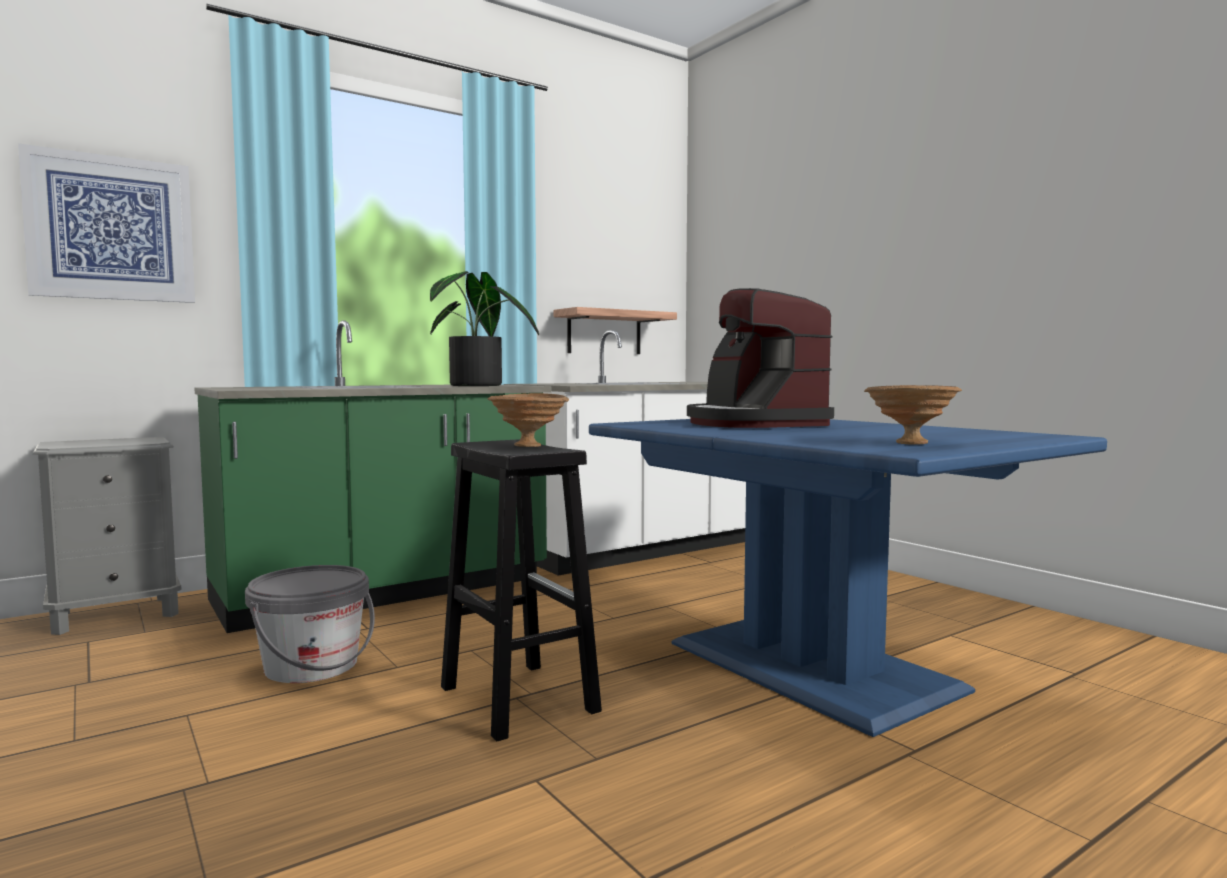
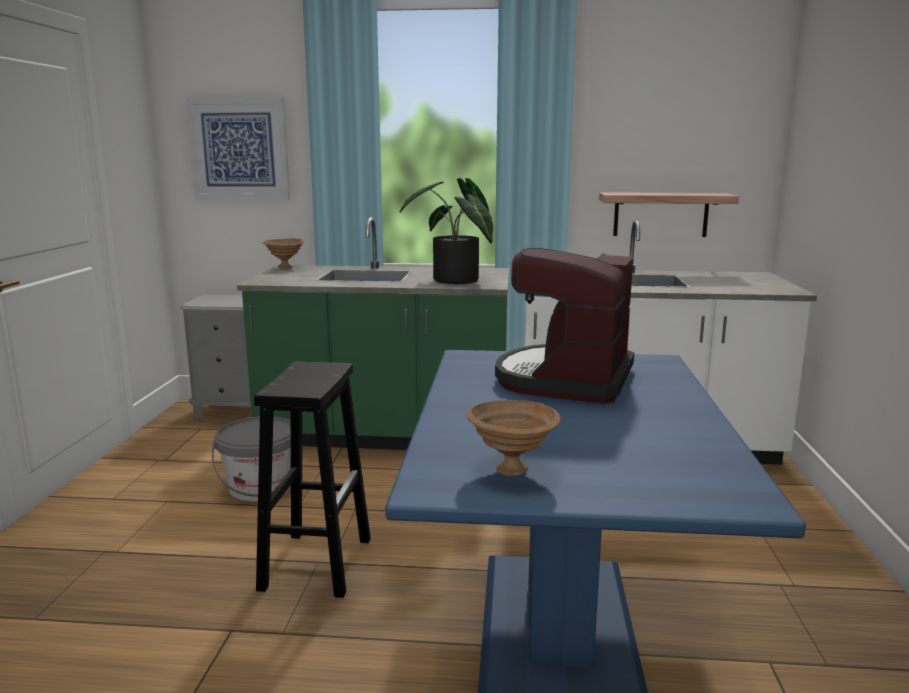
camera: 40 degrees right, 10 degrees up
(530, 446) = (320, 378): brown bowl -> brown bowl (285, 267)

